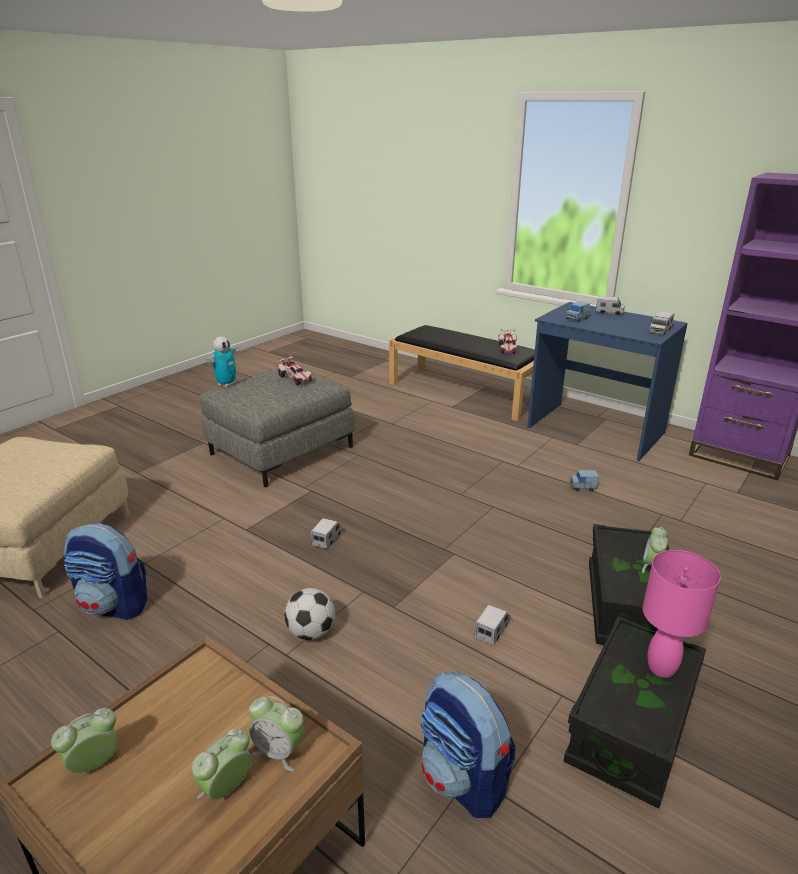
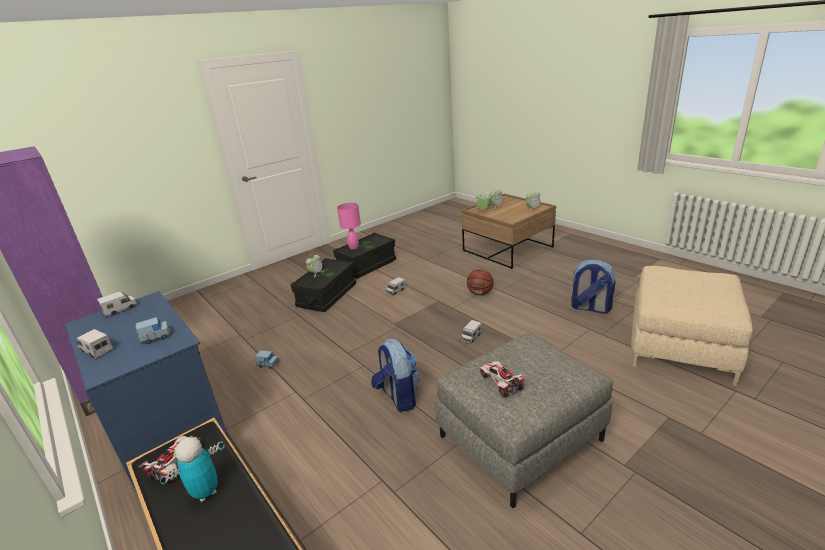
camera: 165 degrees left, 0 degrees up
(226, 384) = (584, 380): toy robot -> toy robot (206, 493)
(311, 632) = (480, 293): football -> basketball
(463, 779) = (429, 258): backpack -> backpack (398, 397)

